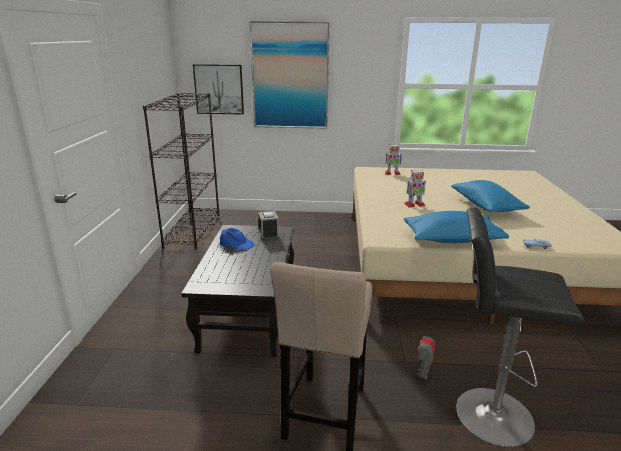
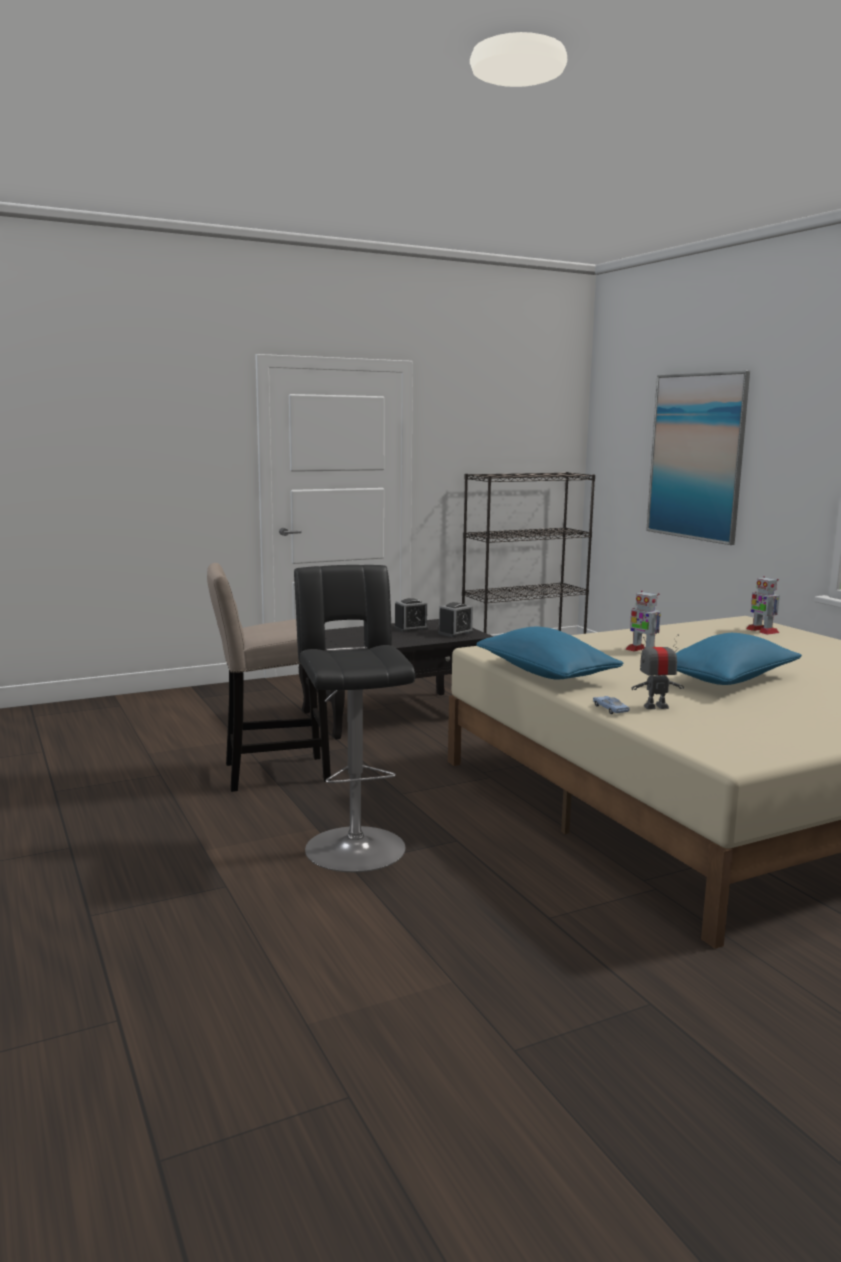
camera: 60 degrees right, 10 degrees down
(219, 89) = (620, 472): picture -> none
(236, 244) = (411, 628): blue cap -> alarm clock
(423, 373) = (390, 805): toy robot -> toy robot (655, 707)

